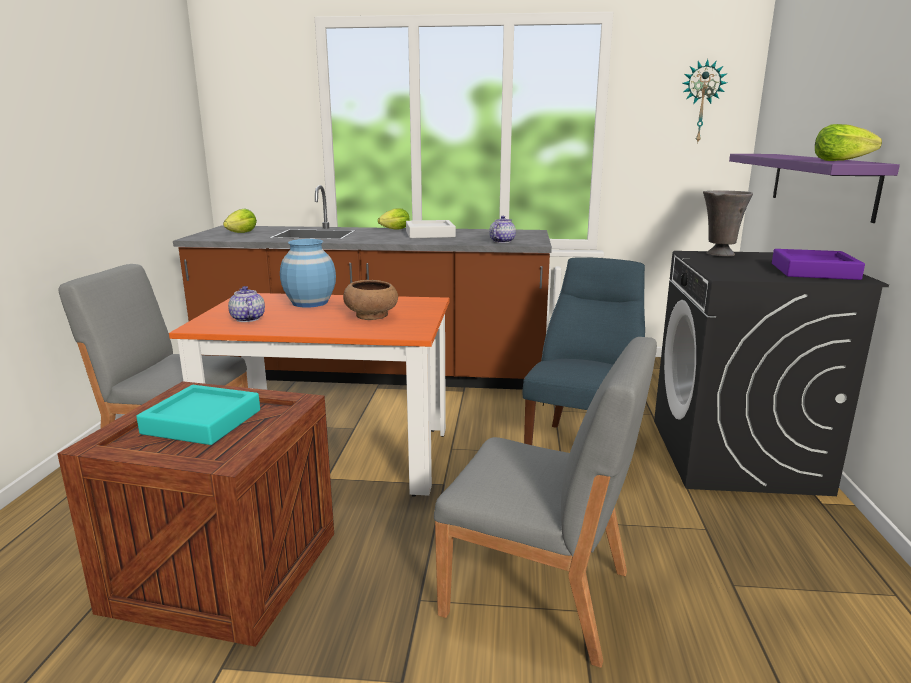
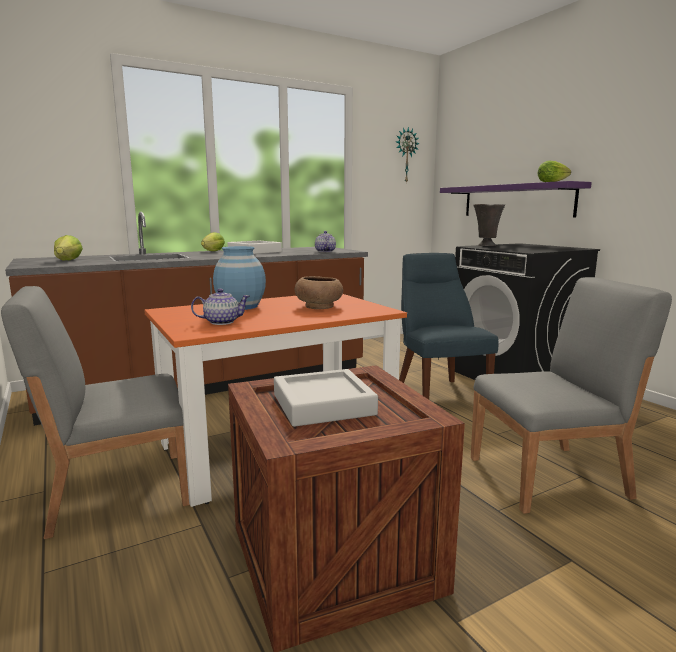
camera: 35 degrees left, 5 degrees down
(202, 422) = (323, 404): turquoise tray -> grey tray
(247, 319) = (221, 322): teapot -> teapot turned 135 degrees clockwise
(814, 271) = (554, 247): purple tray -> none

